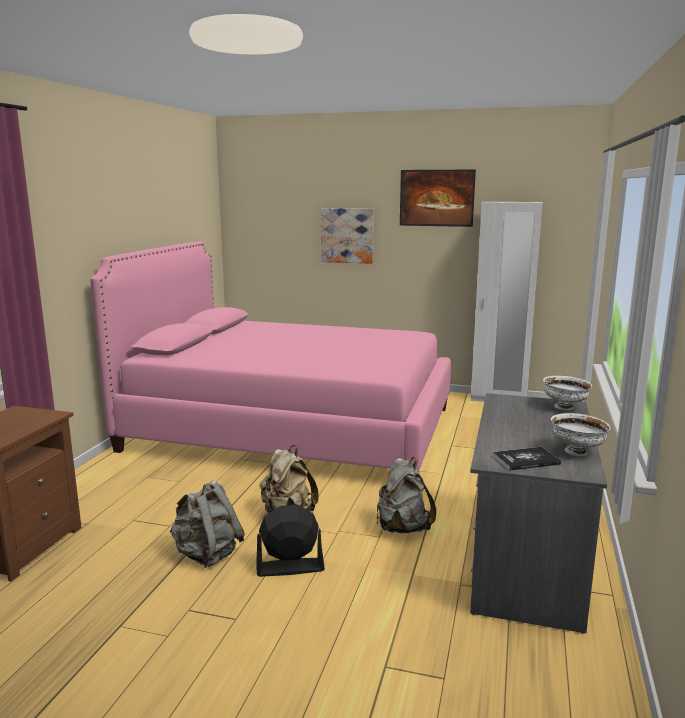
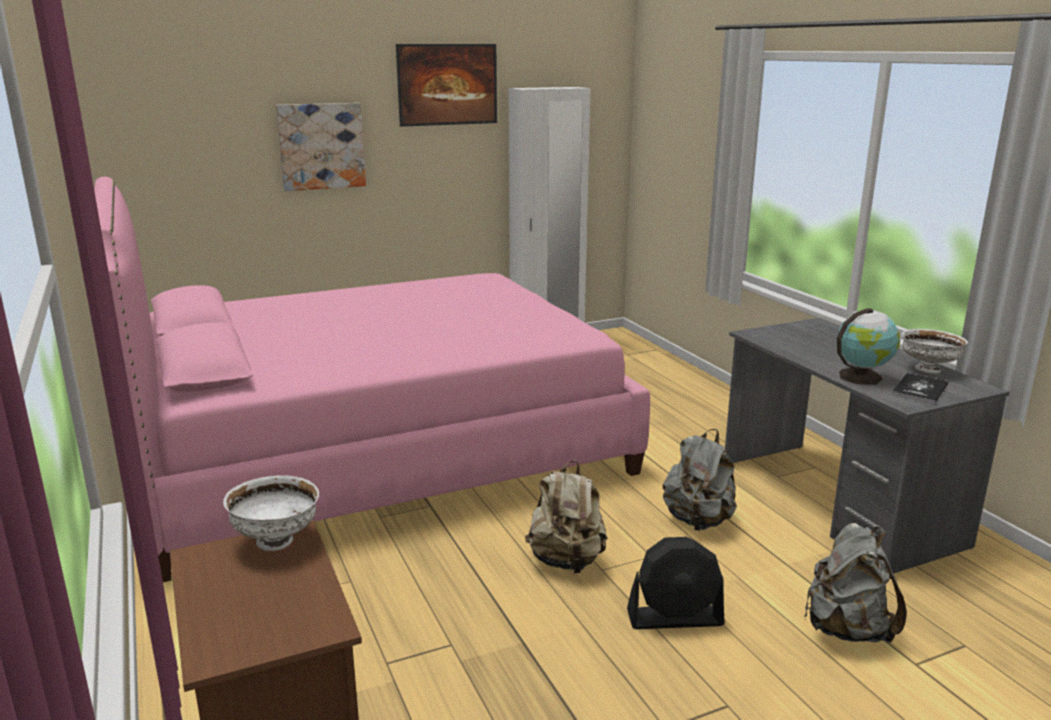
camera: 40 degrees left, 5 degrees up
(207, 555) = (566, 654): grey backpack -> grey backpack (846, 629)
(289, 567) = (675, 618): black fan -> black fan turned 135 degrees counterclockwise
(504, 440) = (862, 377): none -> globe
(564, 407) = (820, 328): white bowl -> white bowl (277, 540)

